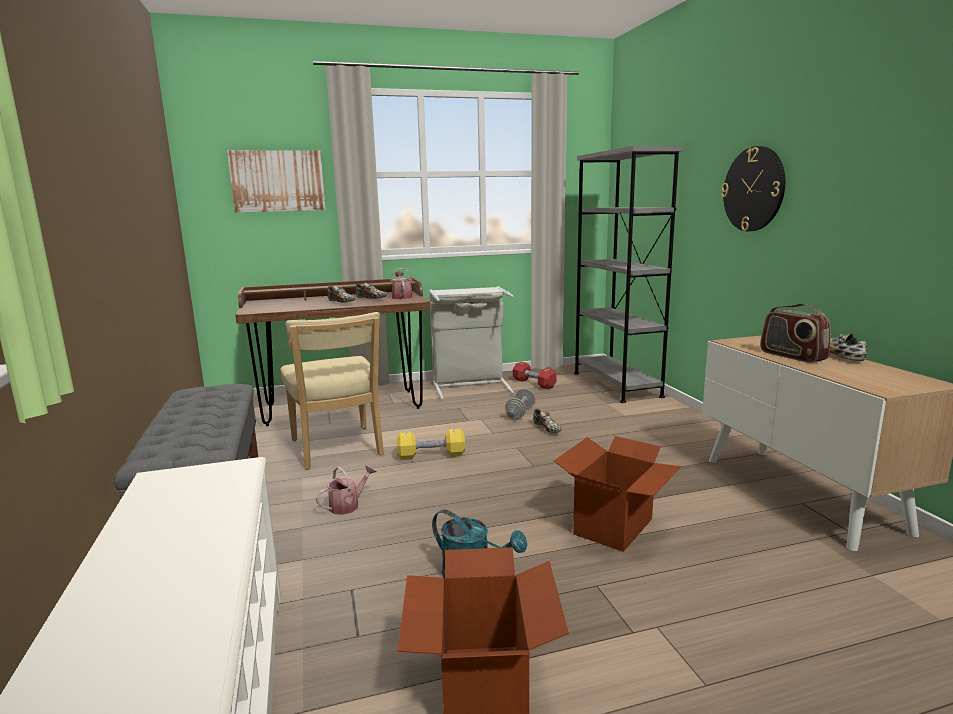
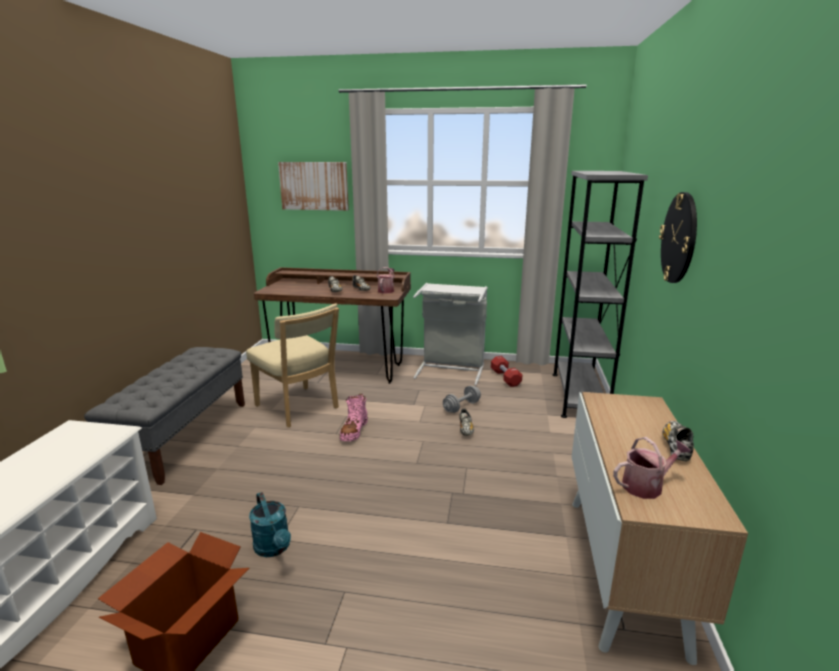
camera: 25 degrees right, 5 degrees up
(337, 450) = (299, 408): beige chair -> beige chair turned 45 degrees counterclockwise
(348, 505) = (259, 459): watering can -> watering can (646, 486)
(431, 455) = (354, 431): yellow dumbbell -> pink boot
(614, 526) = (415, 543): cardboard box -> none
(792, 356) = (625, 434): radio -> none

